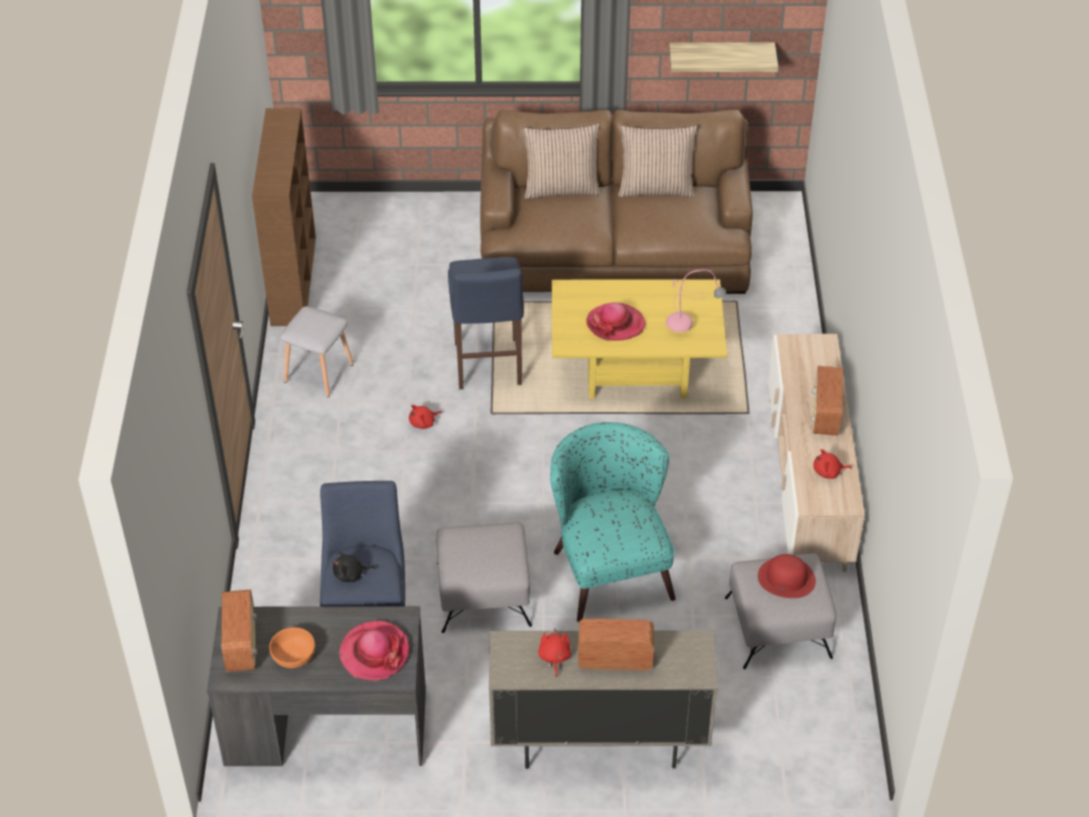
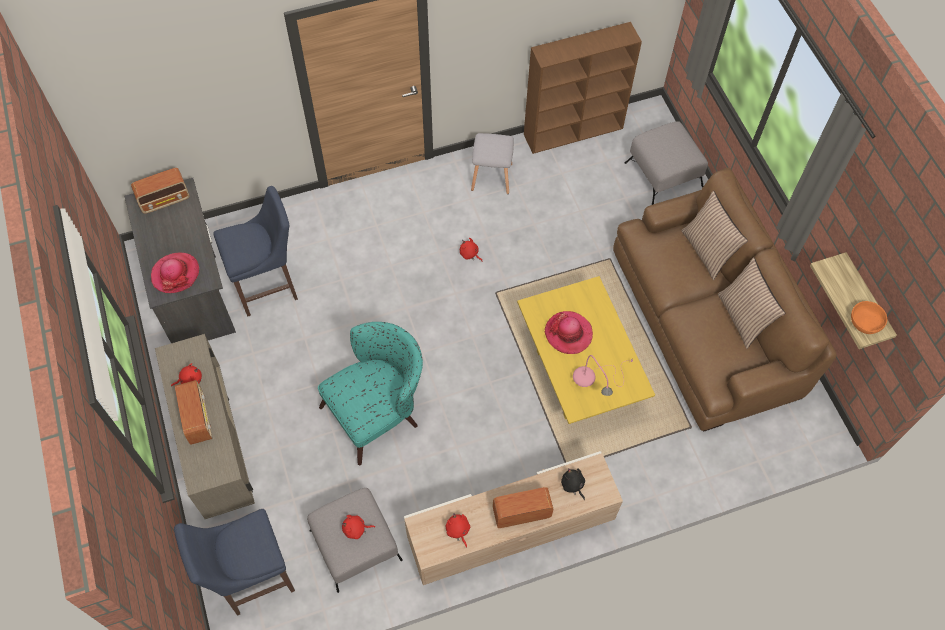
camera: 70 degrees right, 15 degrees up
(293, 656) = (162, 230): orange bowl -> orange bowl (864, 322)
(351, 574) = (238, 238): black plush toy -> black plush toy (573, 485)
(484, 594) = (326, 341): grey ottoman -> grey ottoman (663, 175)
(488, 367) = (541, 276): blue stool -> blue stool (252, 578)
(786, 578) = (356, 529): red hat -> red plush toy

